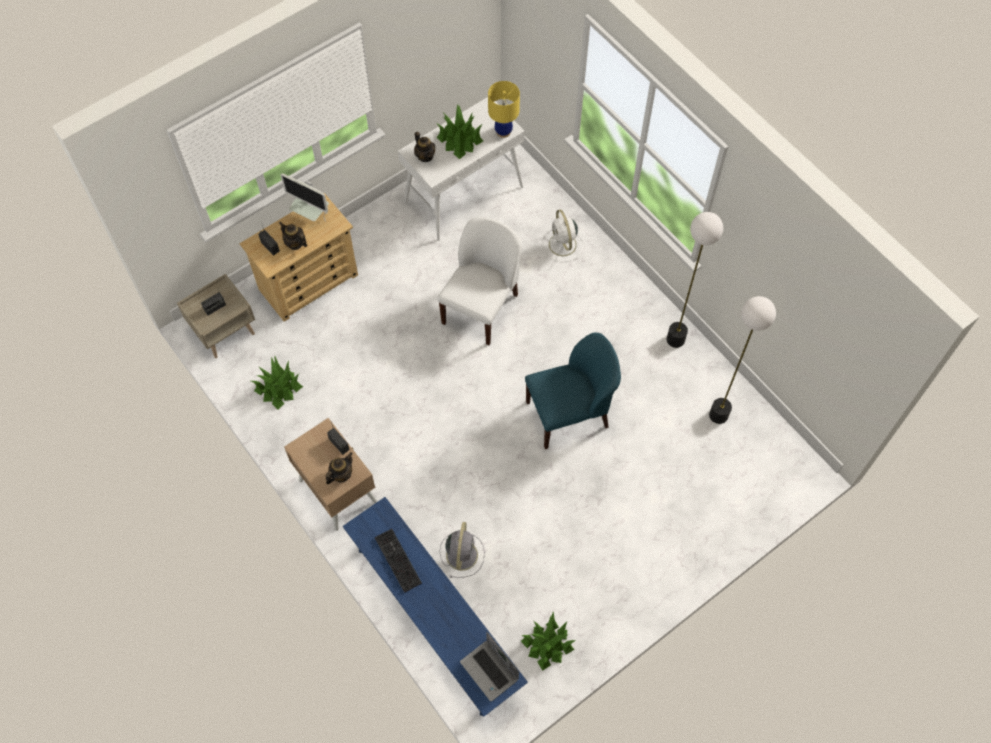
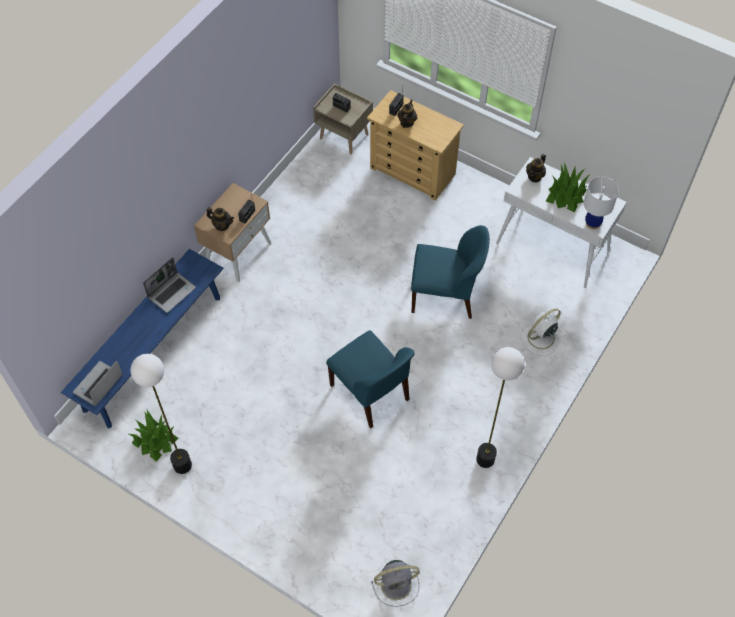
camera: 70 degrees right, 5 degrees down
(278, 387) = (311, 185): potted plant -> none
(312, 215) = (438, 124): monitor -> none
(396, 560) = (172, 292): keyboard -> laptop
(462, 553) = (214, 354): grey fan -> grey fan (397, 584)
(481, 308) = (445, 296): white chair -> blue chair
(503, 131) = (592, 223): yellow table lamp -> white table lamp
(718, 415) = (421, 518): floor lamp -> floor lamp (182, 465)

